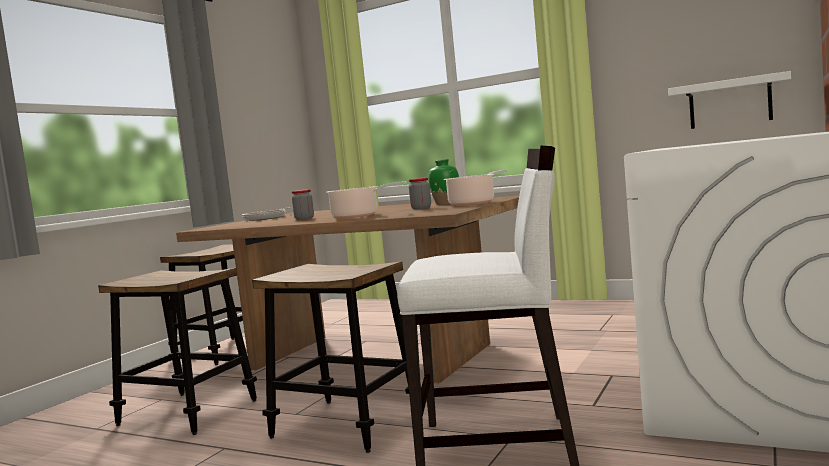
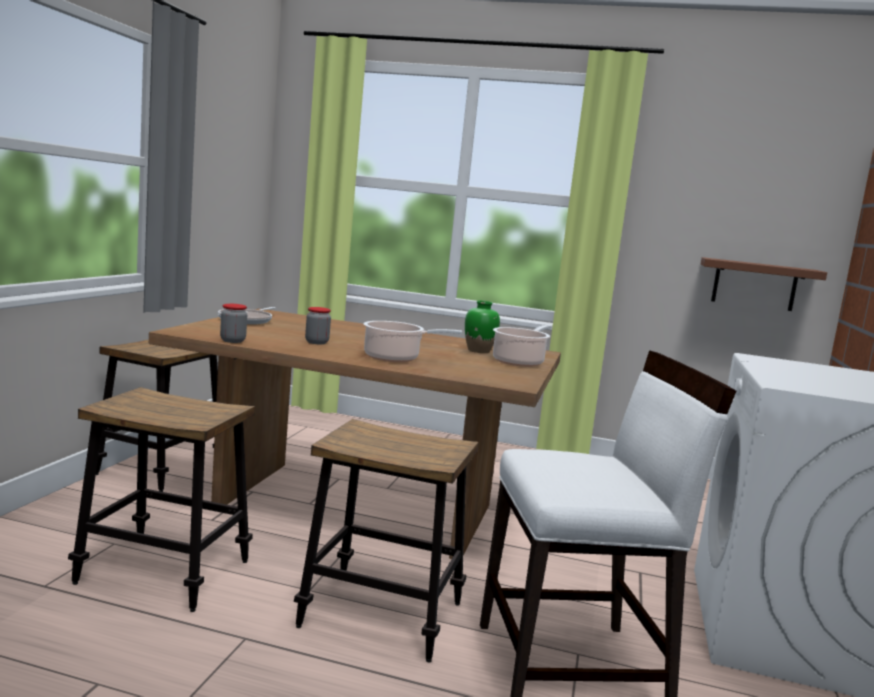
camera: 15 degrees left, 5 degrees up
(421, 208) = (461, 357): jar -> jar (232, 341)
(729, 103) = (754, 284): white shelf -> brown shelf

